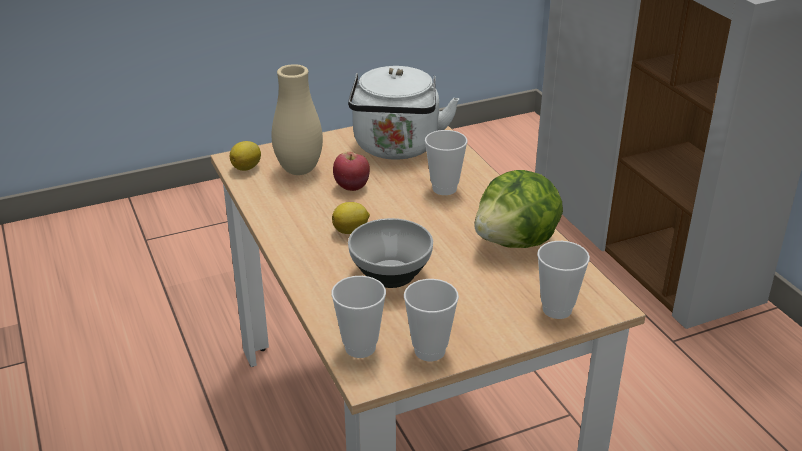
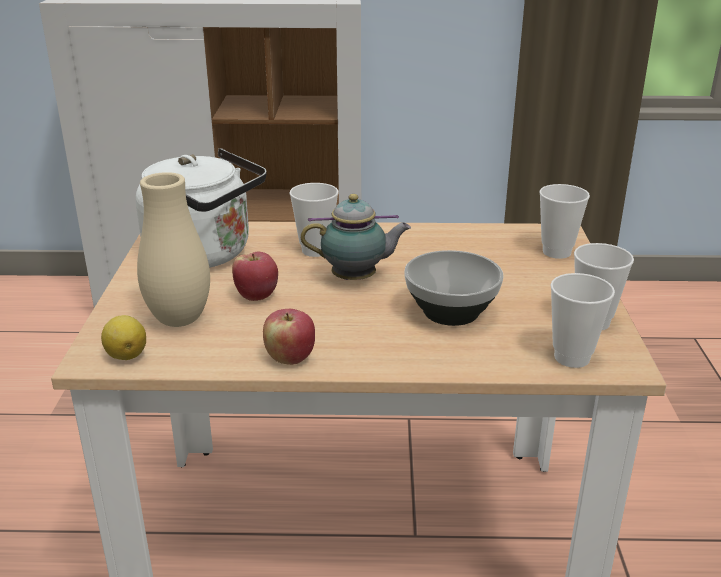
camera: 65 degrees left, 5 degrees down
(278, 224) = (290, 358): none -> apple
(351, 231) = (348, 316): lemon -> none
(412, 219) = (357, 279): none -> teapot
(517, 242) = (441, 242): lettuce -> none

